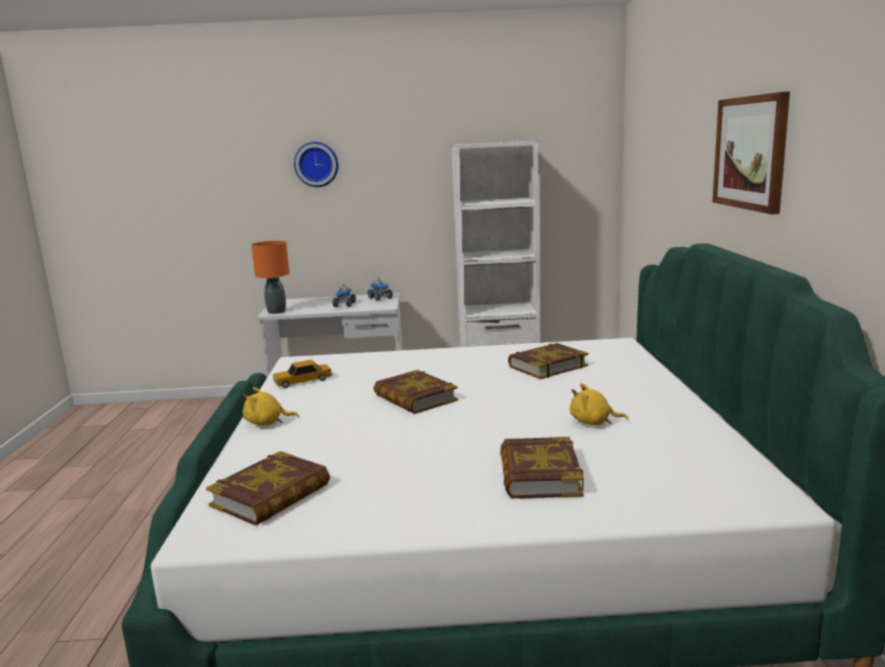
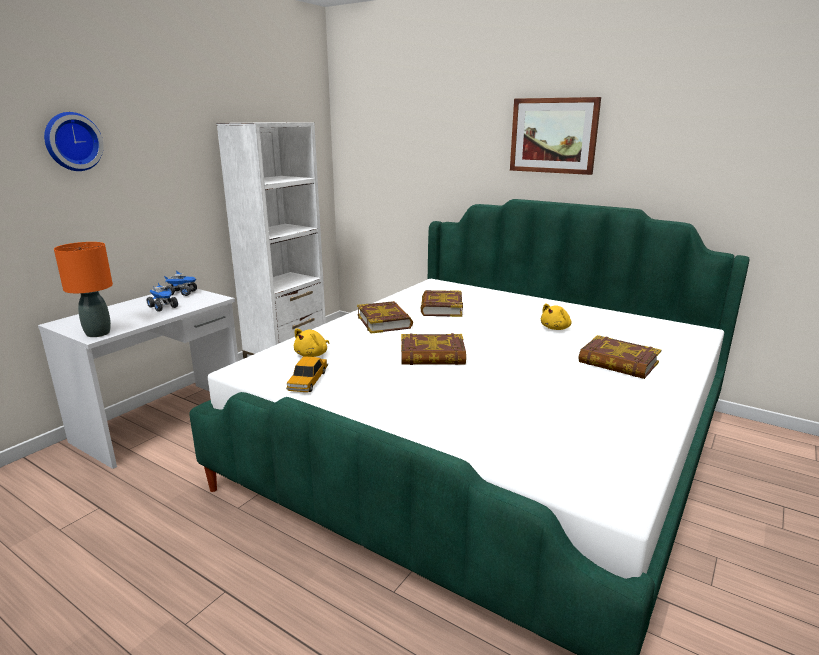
camera: 55 degrees left, 5 degrees up
(267, 423) = (391, 419): yellow plush toy -> yellow plush toy (312, 354)
(271, 495) = (560, 452): book -> book (384, 321)

